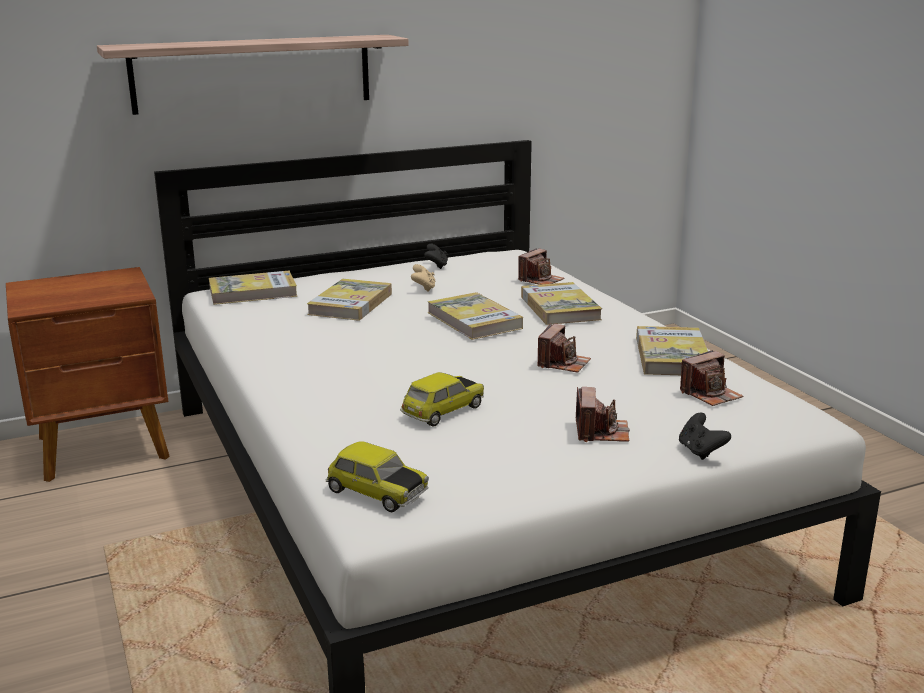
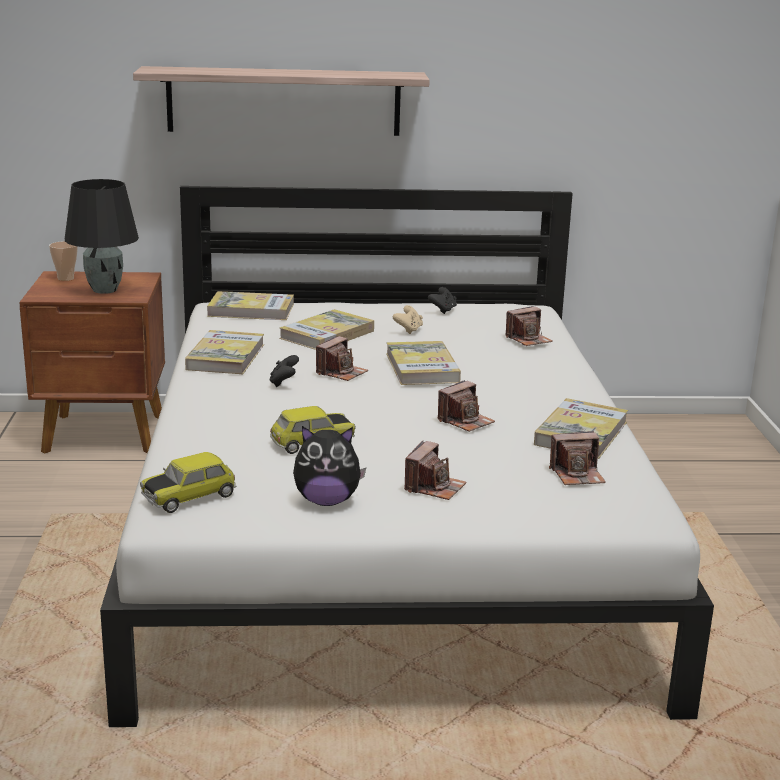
camera: 20 degrees right, 0 degrees up
(40, 287) = (65, 278): none -> cup
(96, 292) = (104, 290): none -> black table lamp
(375, 492) = (189, 496): toy car -> toy car turned 90 degrees clockwise
(403, 338) = (341, 373): none -> camera
(516, 467) = (327, 501): none -> plush toy
(559, 308) = (519, 369): book -> book (225, 357)
(700, 451) = (507, 522): black game controller -> black game controller (284, 383)

